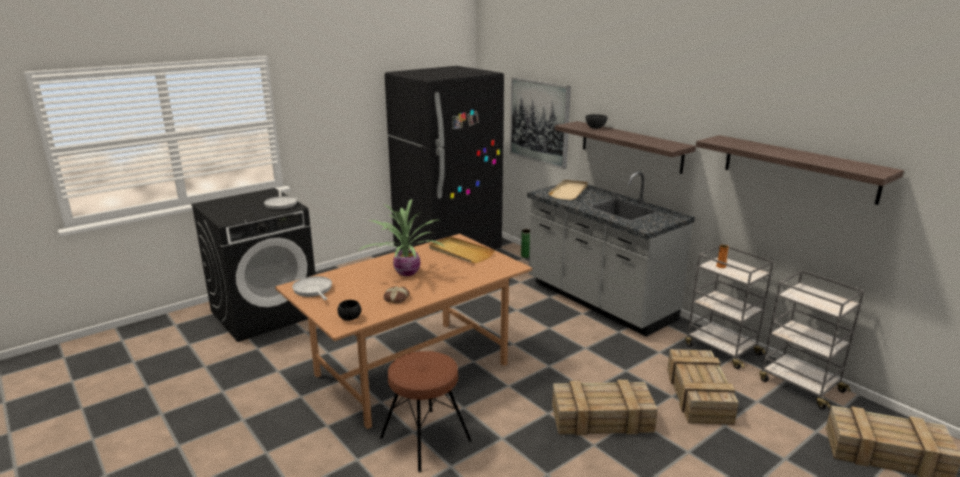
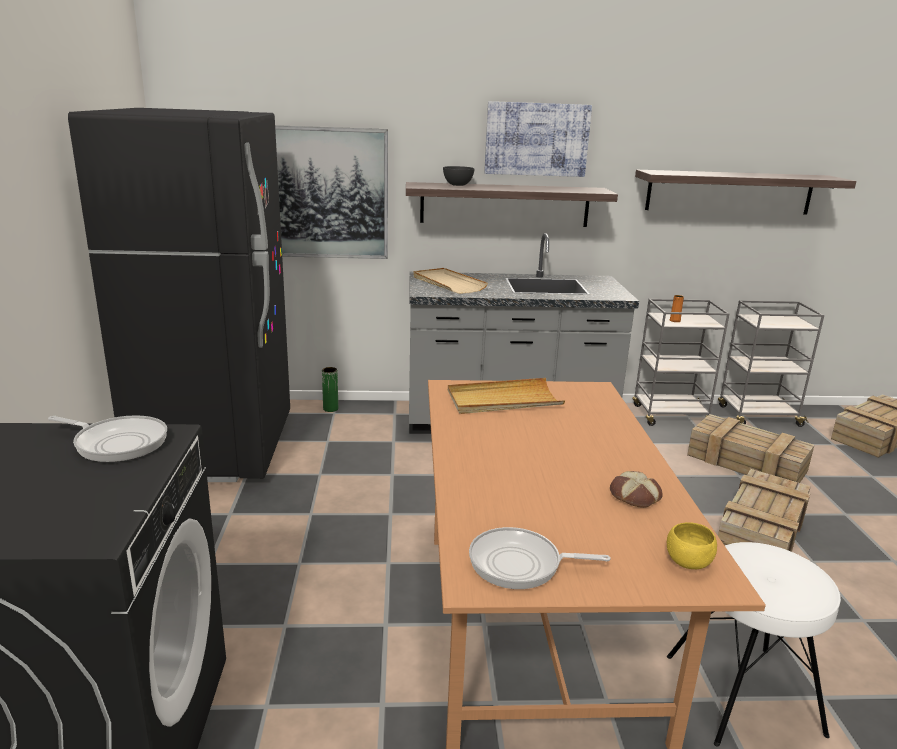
camera: 55 degrees left, 0 degrees up
(350, 318) = (688, 562): black bowl -> yellow bowl
(405, 272) = (534, 458): potted plant -> none
(425, 439) = (742, 694): brown stool -> white stool
(651, 102) = (536, 139): none -> picture

